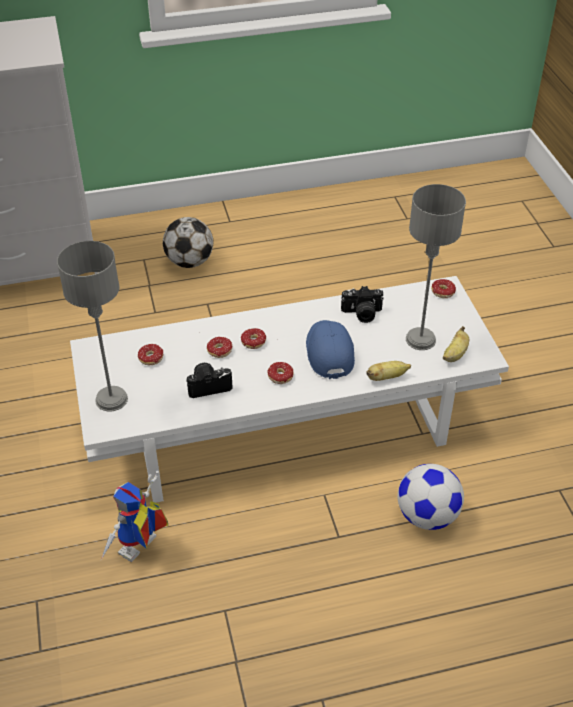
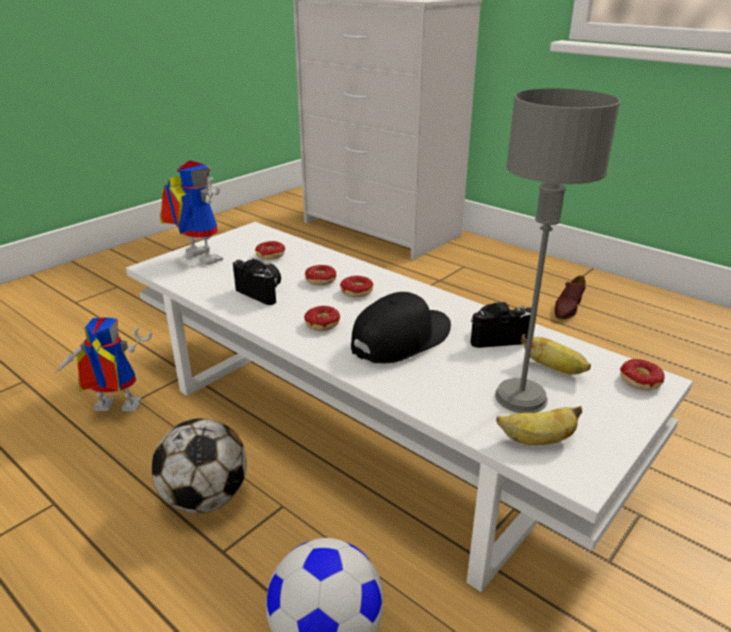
camera: 55 degrees right, 15 degrees down
(111, 399) = (196, 258): grey table lamp -> toy robot
(189, 262) = (495, 285): football -> football (205, 498)
(257, 249) = (567, 307): none -> brown shoe
(329, 352) = (401, 339): blue cap -> black cap
(362, 314) = (498, 337): camera -> camera turned 120 degrees clockwise
(386, 377) = (411, 396): banana -> banana (554, 369)

